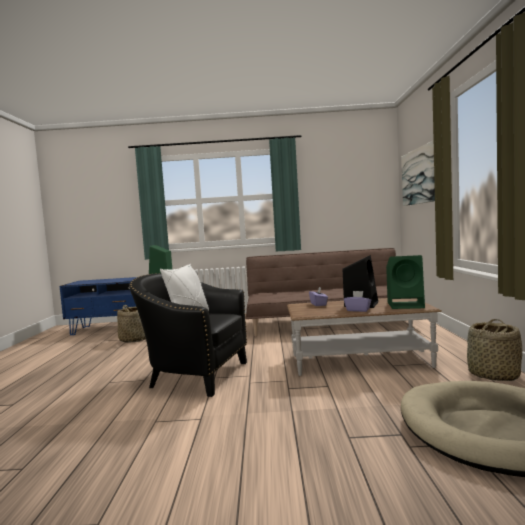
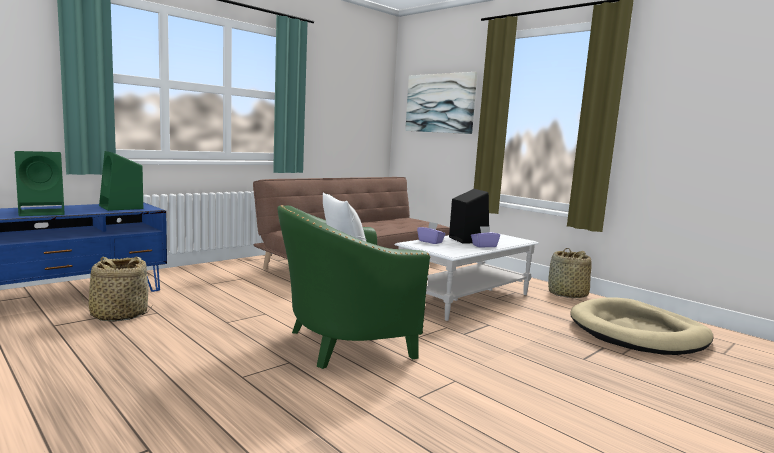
camera: 45 degrees left, 5 degrees up
(193, 376) = (342, 343): black armchair -> green armchair
(359, 360) = (465, 298): brown coffee table -> white coffee table
(406, 305) = (505, 239): green speaker -> green speaker (43, 212)

